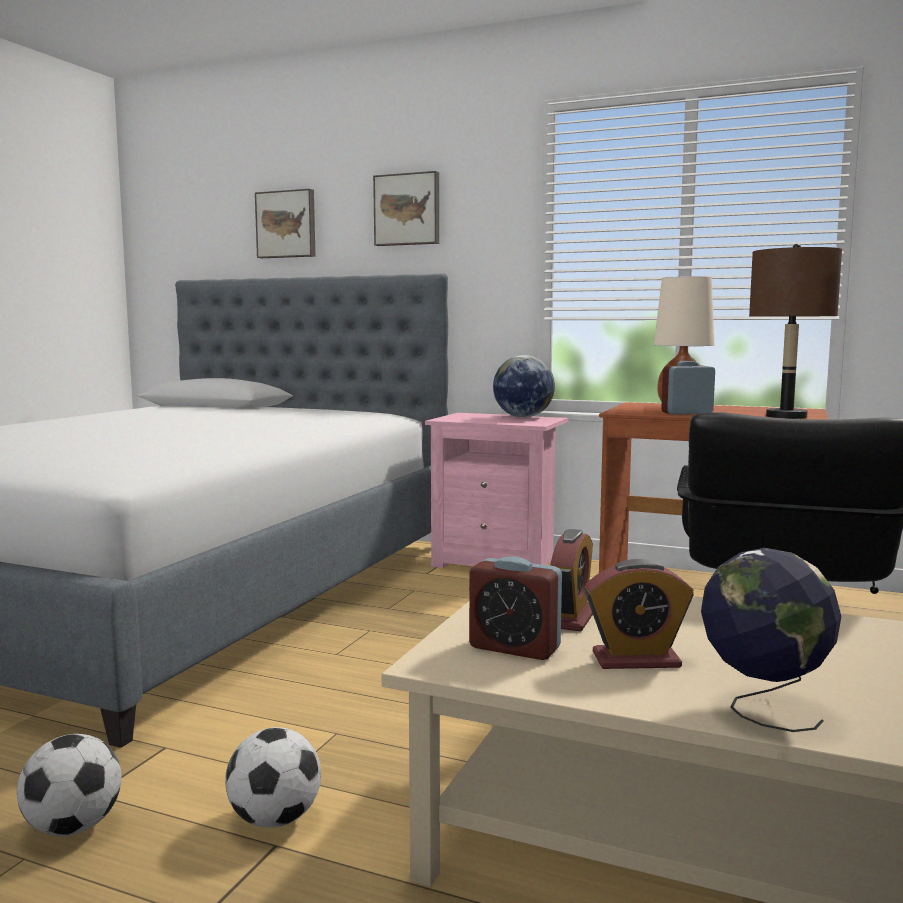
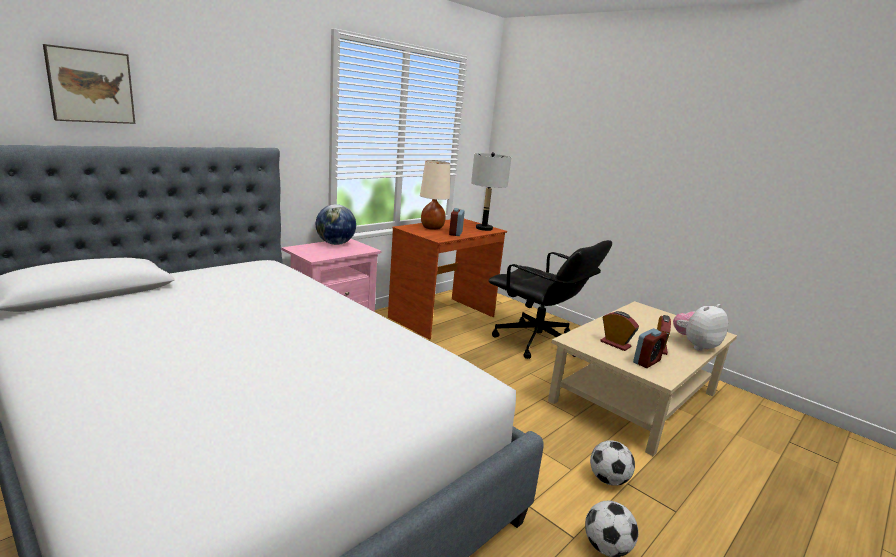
camera: 70 degrees left, 10 degrees up
(408, 210) = (231, 90): picture -> none
(762, 709) = (695, 345): globe -> plush toy
(786, 416) = (484, 228): brown table lamp -> grey table lamp

